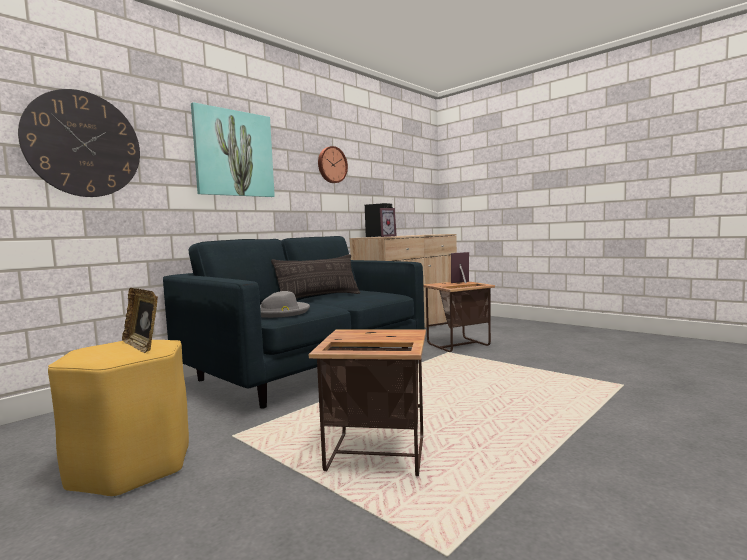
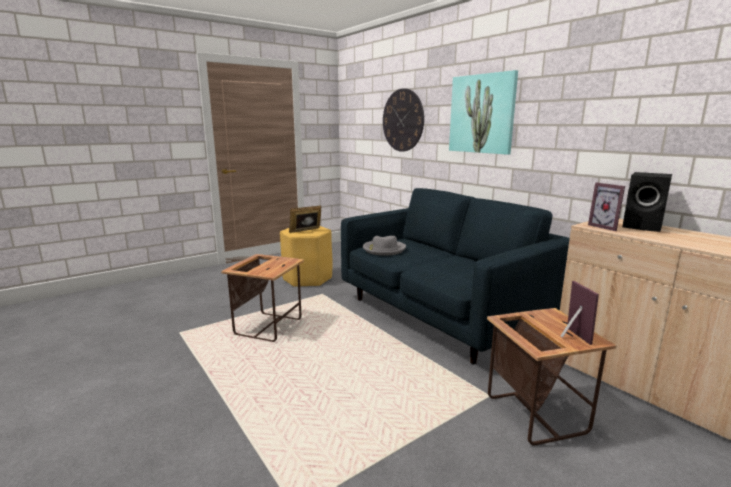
camera: 100 degrees right, 10 degrees up
(319, 298) = (454, 259): pillow -> none
(331, 165) = (602, 112): wall clock -> none

